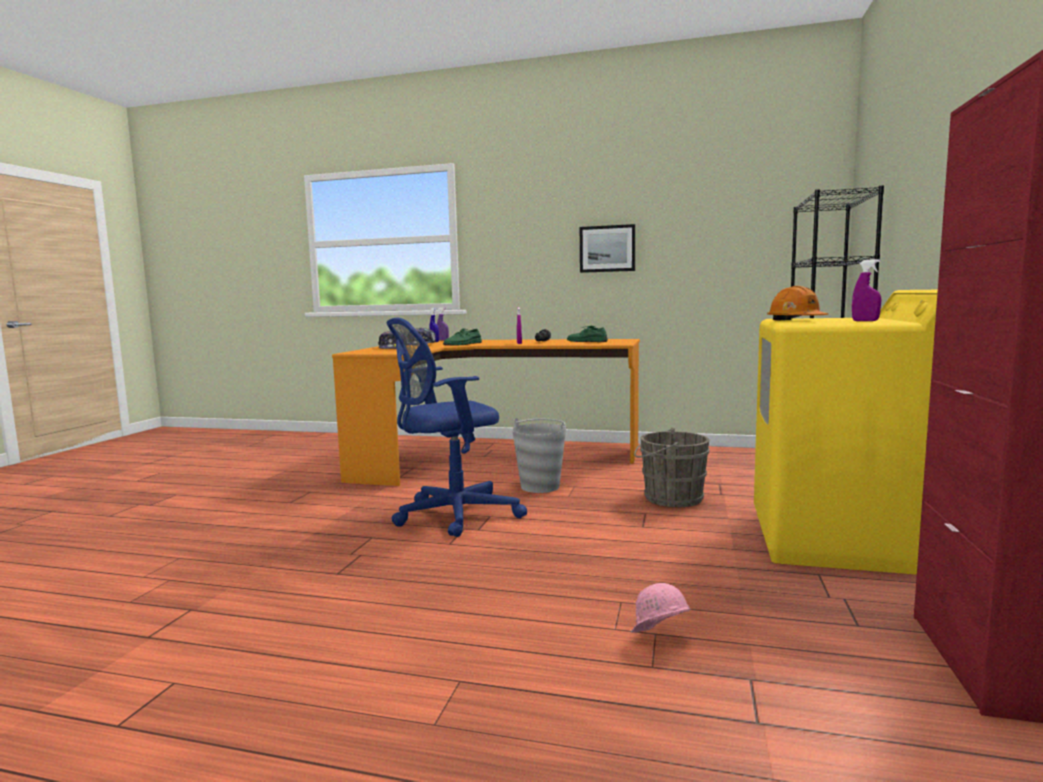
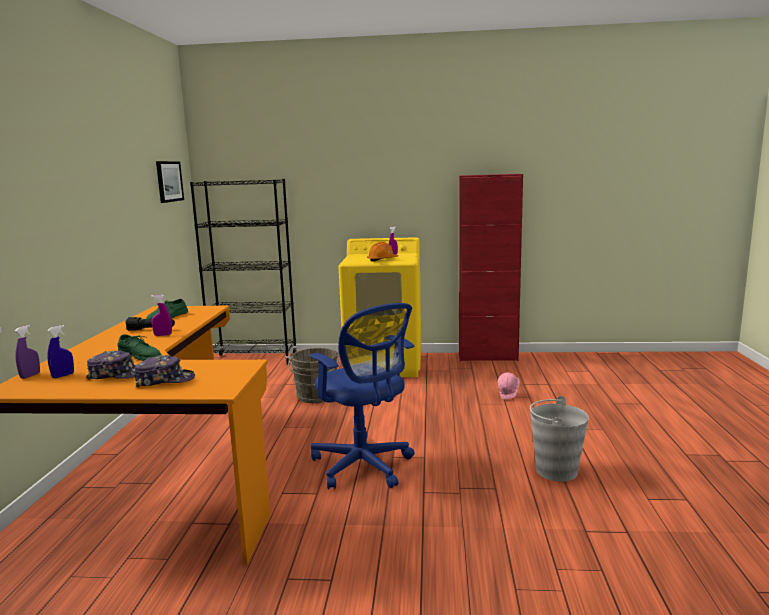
camera: 100 degrees left, 5 degrees up
(540, 486) = (283, 440): grey bucket -> grey bucket (556, 471)
(607, 248) = (100, 220): picture -> picture (169, 181)

